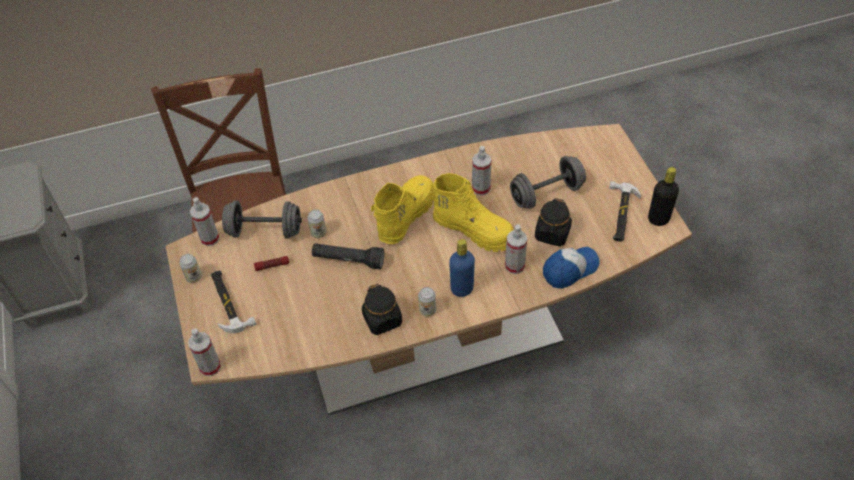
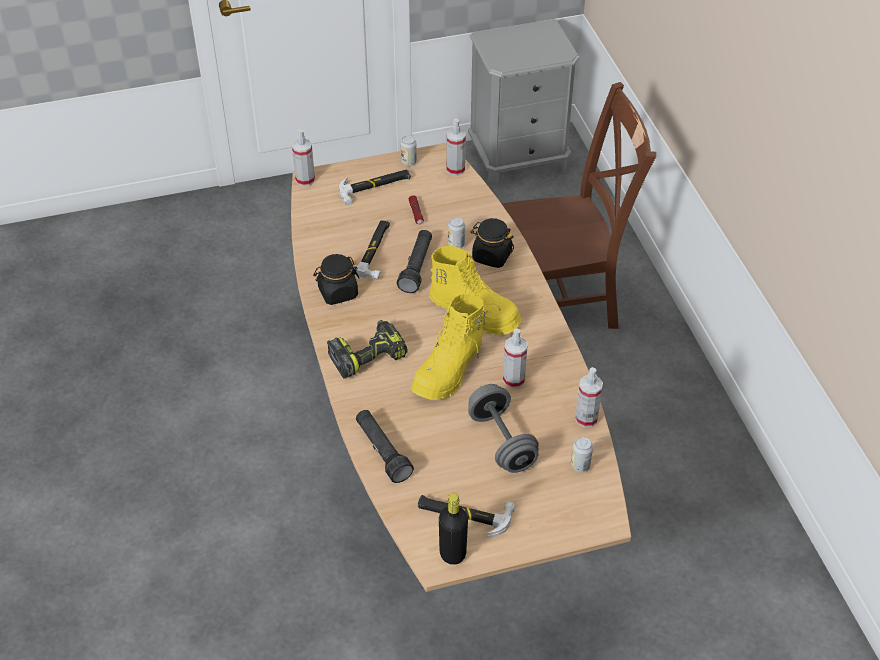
camera: 90 degrees right, 5 degrees down
(265, 231) = (462, 206): grey dumbbell -> none
(325, 295) = (374, 251): none -> hammer
(427, 310) = (344, 326): can -> can (580, 465)
(462, 289) = (368, 355): blue bottle -> power drill
(514, 266) = (393, 402): spray bottle -> spray bottle (586, 418)
(552, 234) = (437, 441): black jar -> black jar (491, 256)
(569, 269) = (382, 451): cap -> black flashlight

